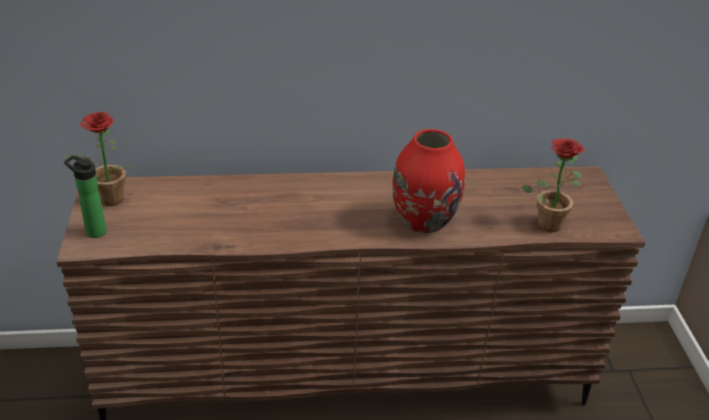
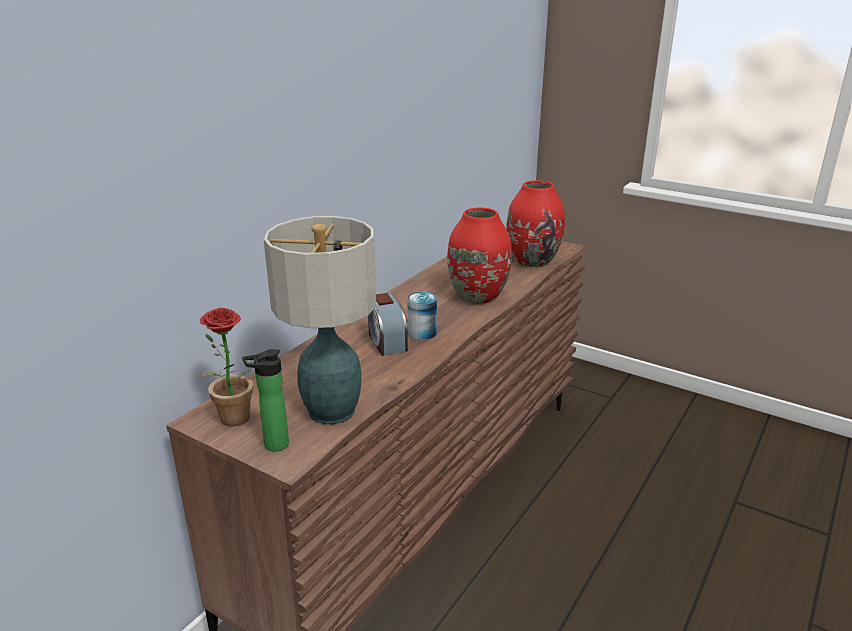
camera: 50 degrees left, 10 degrees down
(158, 235) = (333, 410): none -> table lamp
(283, 211) = (386, 342): none -> alarm clock
(319, 221) = (422, 333): none -> can
(549, 221) = (532, 261): potted plant -> red vase

